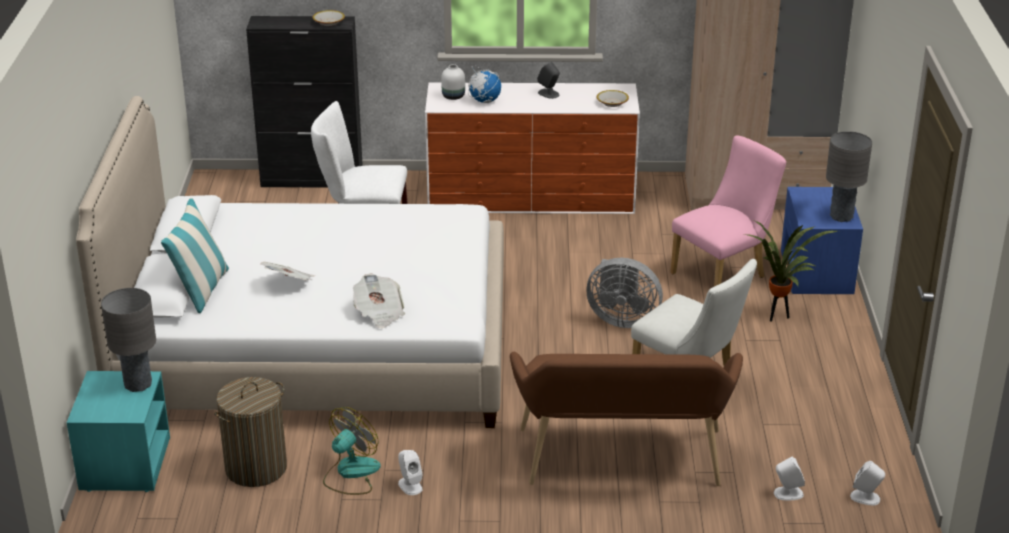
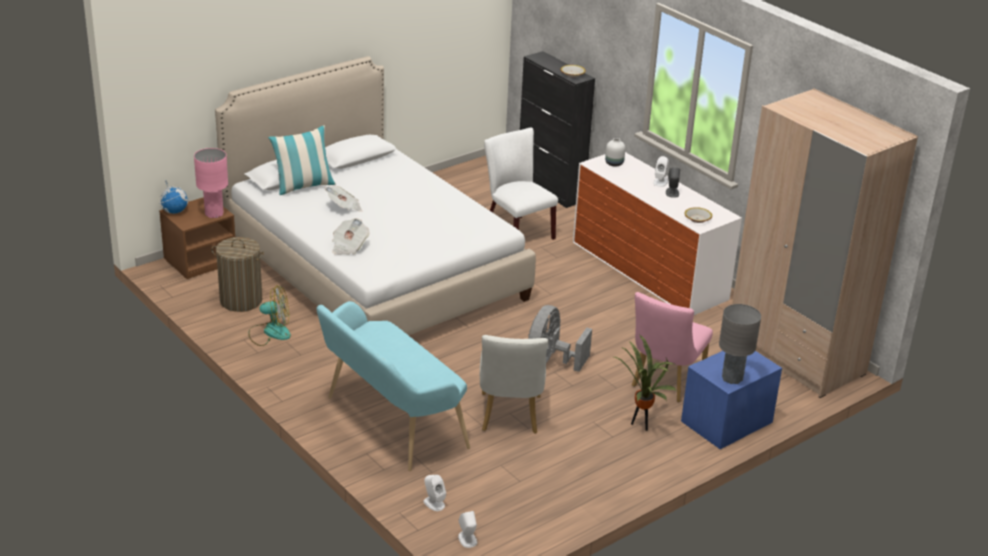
camera: 50 degrees right, 0 degrees up
(124, 464) = (200, 260): turquoise nightstand -> brown nightstand
(138, 384) = (214, 214): grey table lamp -> pink table lamp
(410, 485) = (281, 356): white speaker -> white speaker (660, 182)
(484, 101) = (625, 175): globe -> globe (174, 211)
(622, 319) = (550, 362): grey fan -> grey fan turned 45 degrees clockwise
(622, 463) = (389, 423): brown bench -> turquoise bench
(723, 274) = (664, 382): pink chair -> pink chair turned 105 degrees clockwise

